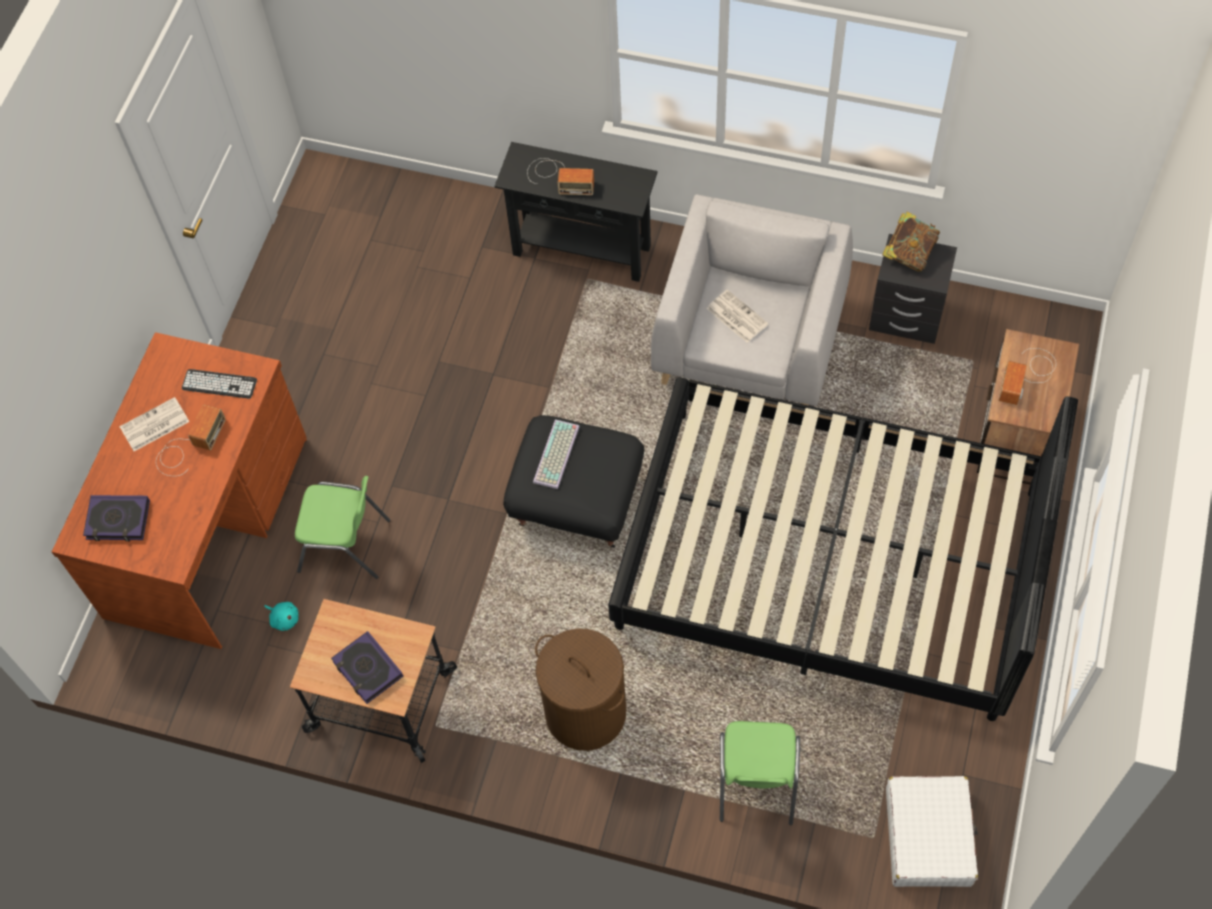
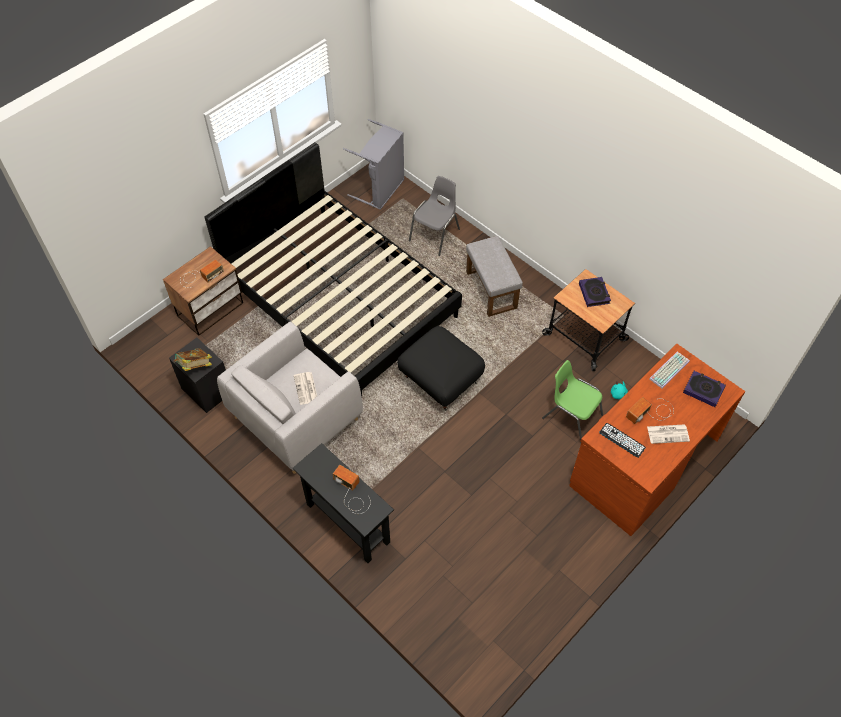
camera: 155 degrees left, 5 degrees down
(557, 455) = (446, 364): keyboard -> keyboard (669, 369)
(585, 712) = (492, 290): brown laundry basket -> grey ottoman
(756, 782) = (435, 235): green chair -> grey chair
(928, 836) = (381, 190): white suitcase -> grey laundry basket

